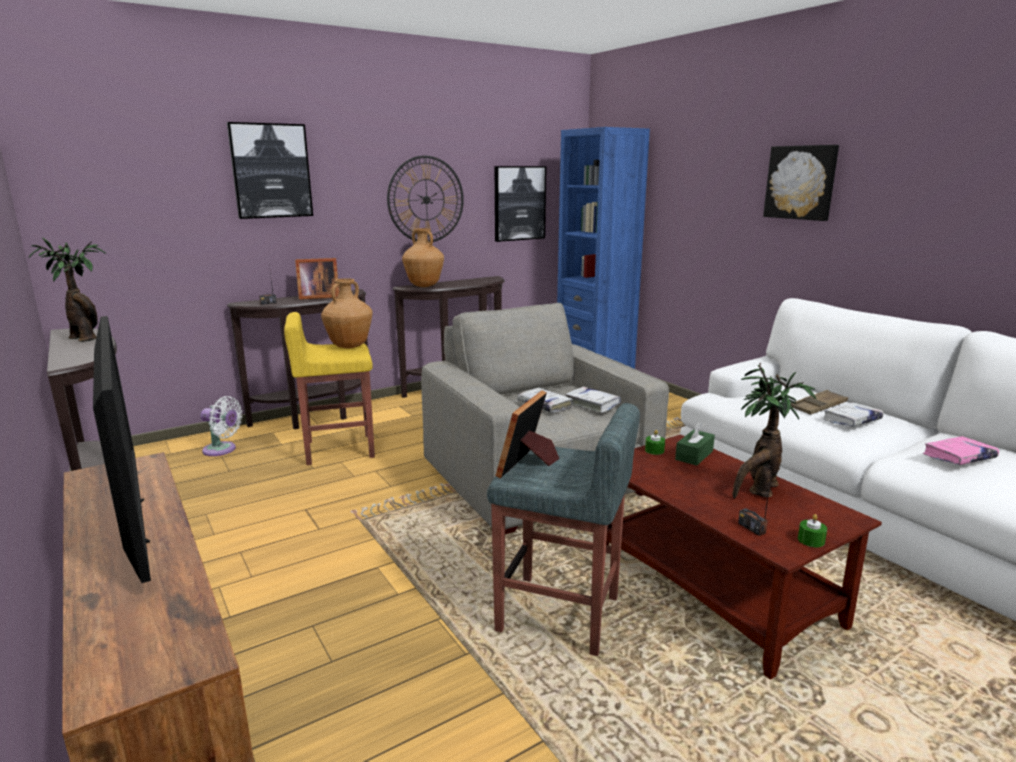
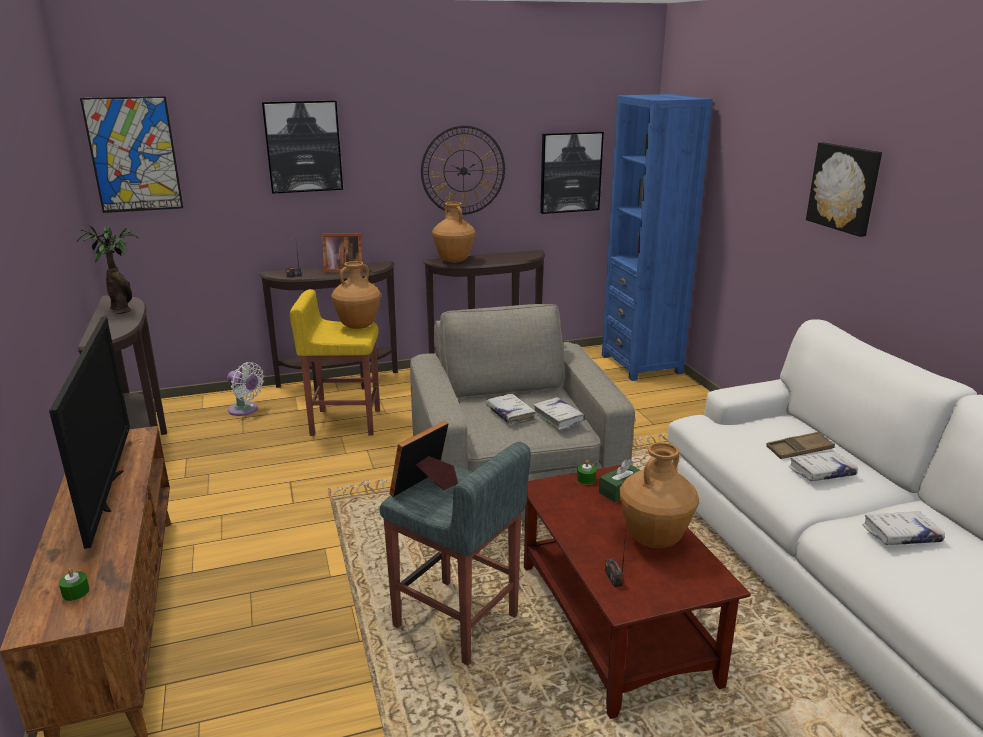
camera: 15 degrees right, 5 degrees up
(82, 174) = (134, 155): none -> picture
(758, 491) = (653, 540): potted plant -> brown vase
(811, 540) = (660, 600): green candle -> green candle (76, 592)
(959, 457) = (901, 535): pink book -> white book

